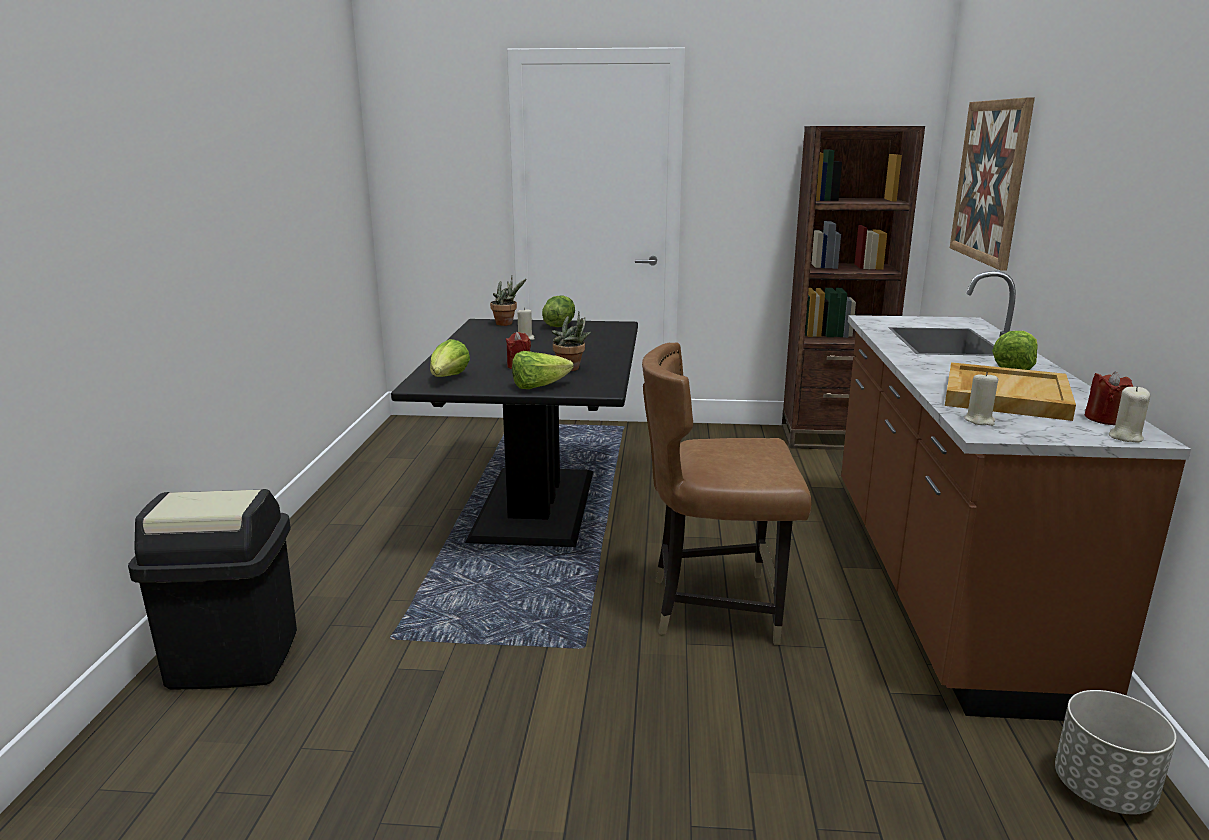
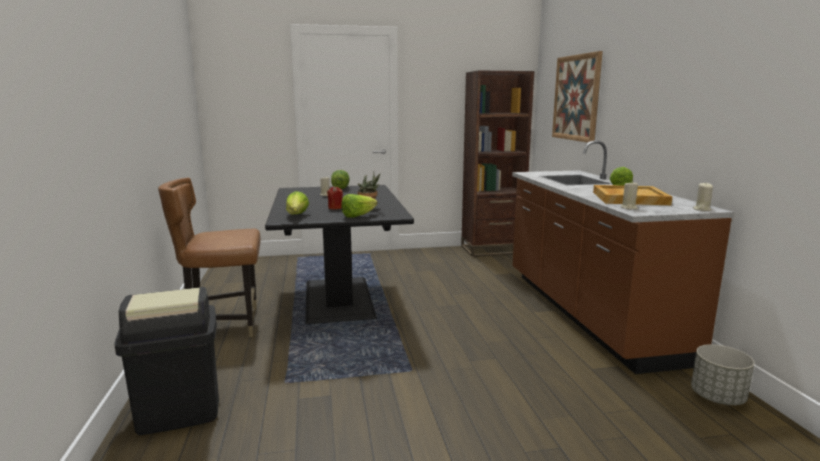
camera: 15 degrees left, 5 degrees down
(507, 324) = (306, 189): potted plant -> none
(715, 606) = (475, 339): brown chair -> brown chair (223, 324)
(1104, 419) = (684, 204): red candle -> none

